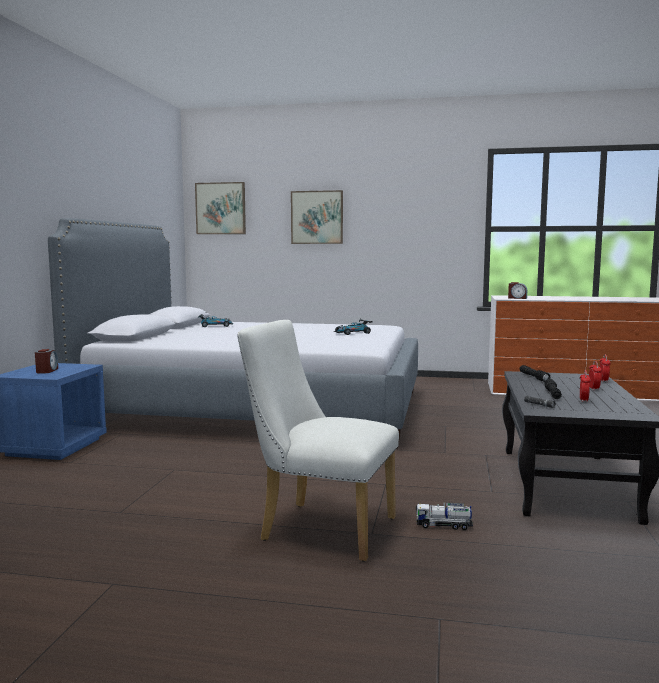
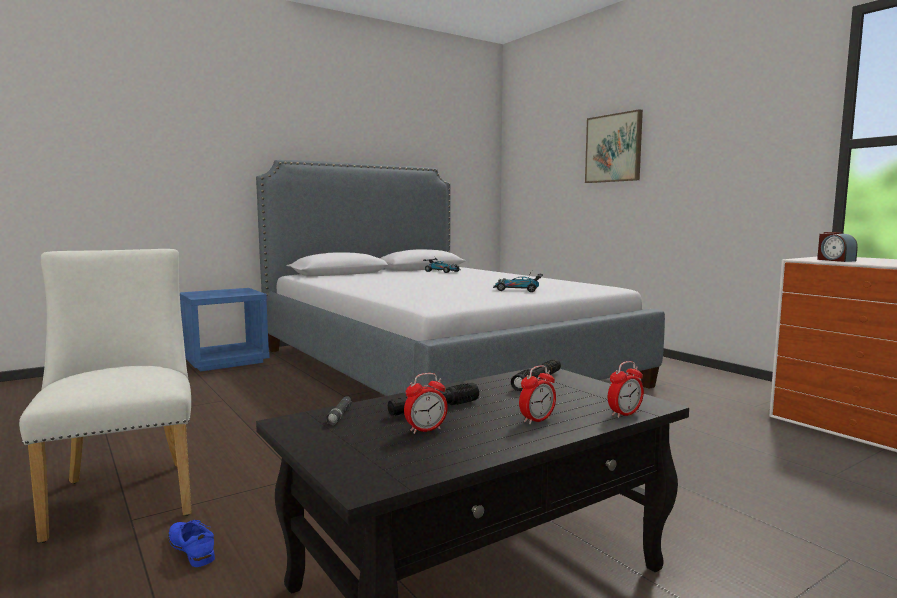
camera: 45 degrees right, 0 degrees up
(47, 371) = (217, 293): alarm clock -> none
(221, 208) = (528, 147): picture -> none
(443, 526) = (191, 548): toy truck -> blue shoe

